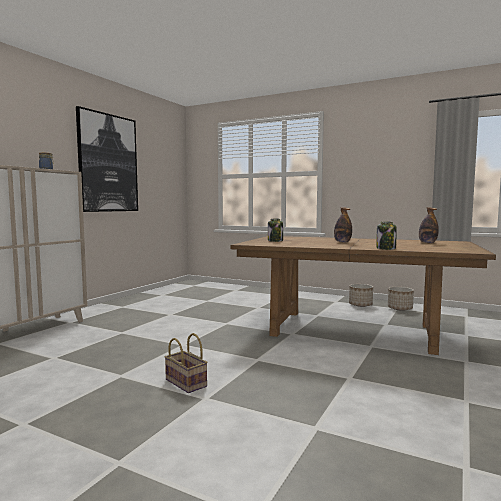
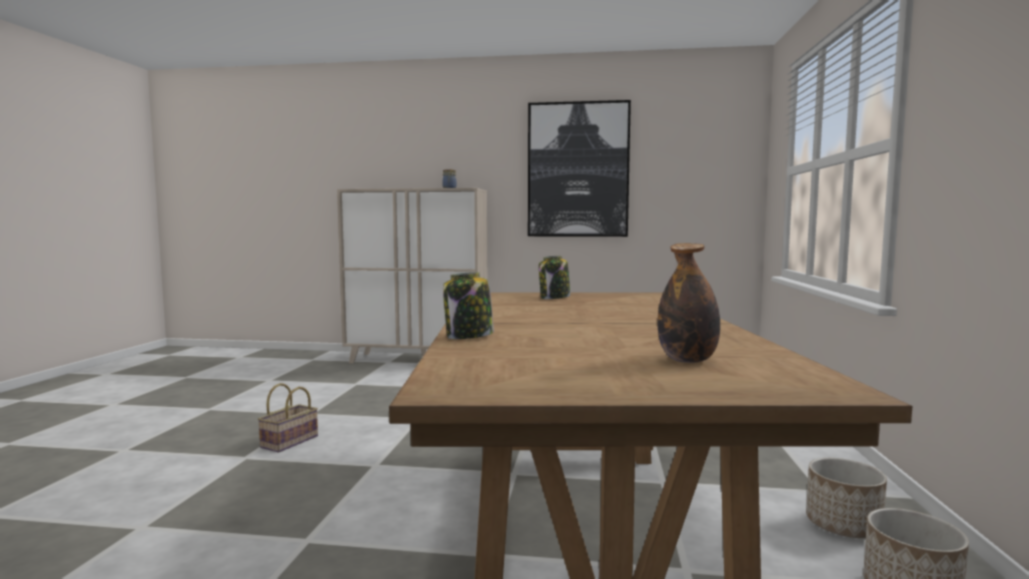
camera: 70 degrees right, 0 degrees up
(342, 242) = (586, 317): bottle -> none

